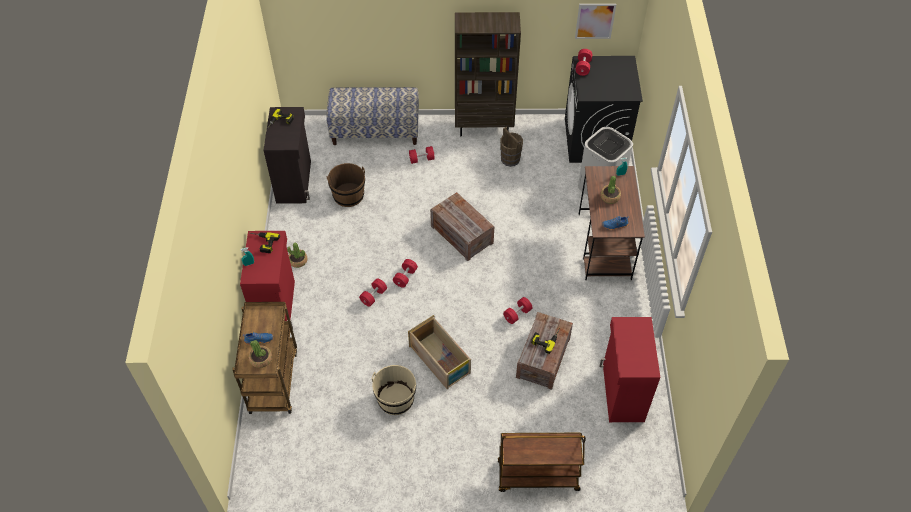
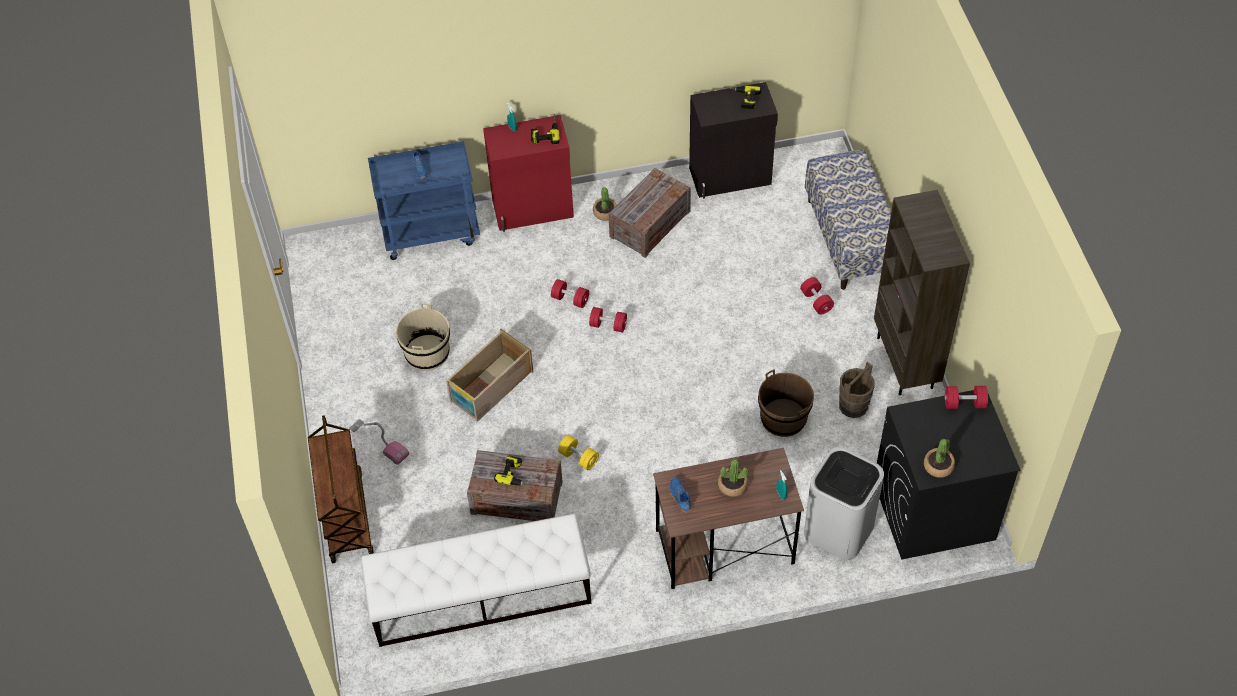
camera: 80 degrees right, 0 degrees up
(261, 359) = (396, 178): potted plant -> potted plant (938, 466)
(273, 380) = (431, 233): brown cart -> blue cart
(348, 195) = (725, 237): brown bucket -> brown bucket (783, 418)
(462, 235) = (695, 373): crate -> crate (649, 224)
(473, 444) = (379, 442): none -> vacuum cleaner
(517, 314) = (578, 458): red dumbbell -> yellow dumbbell
(595, 21) = (1015, 372): picture -> none
(622, 393) = (480, 596): red cabinet -> white bench

